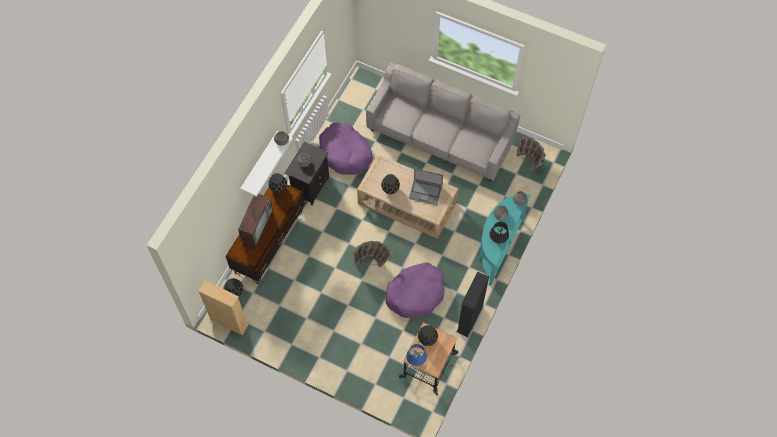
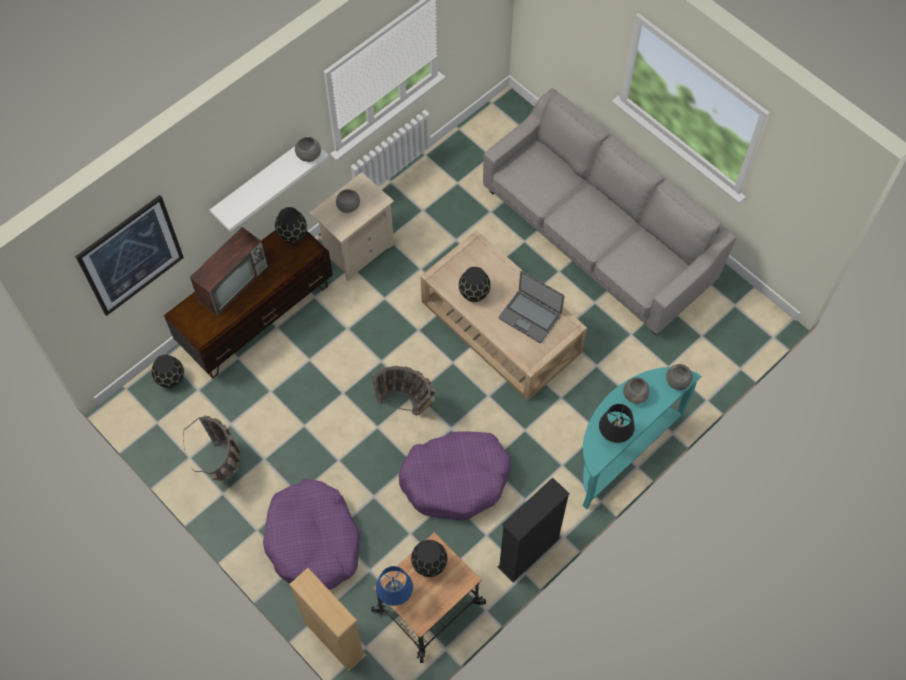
camera: 20 degrees right, 0 degrees up
(210, 226) = (131, 255): none -> picture
(229, 322) = (141, 424): beige bookcase -> beige bookcase (334, 639)
(309, 186) = (357, 249): black nightstand -> beige nightstand
(345, 153) = (434, 216): purple dog bed -> purple dog bed (313, 541)
(529, 165) = (730, 329): basket -> basket (225, 467)

